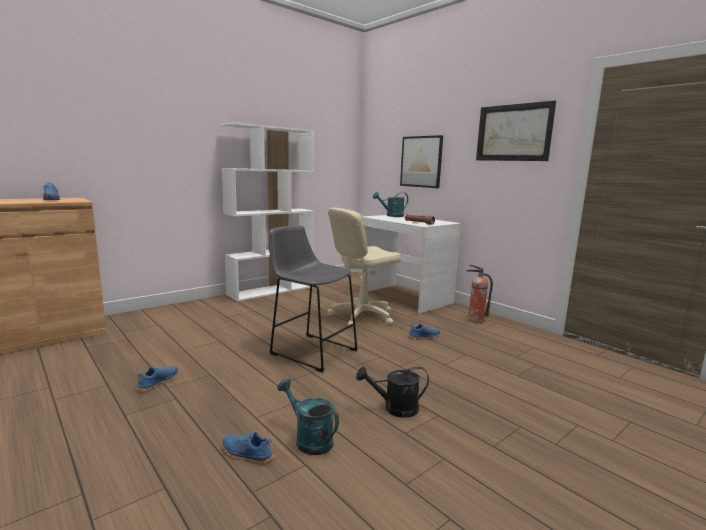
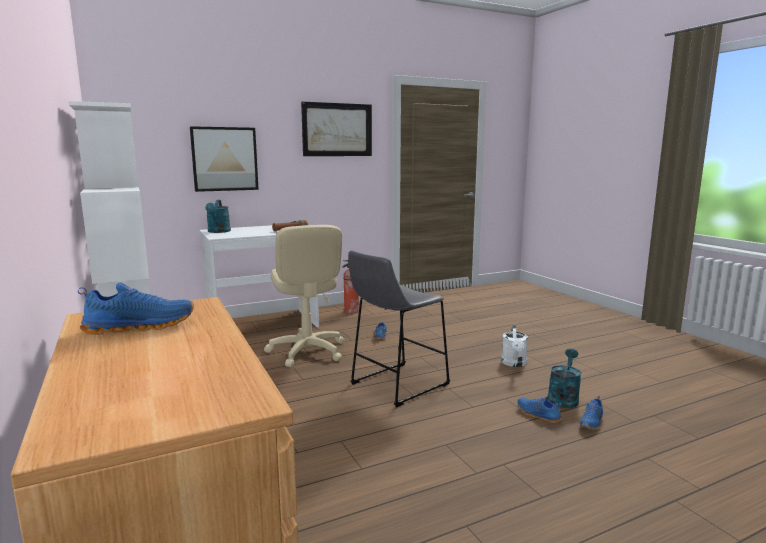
camera: 75 degrees left, 0 degrees up
(157, 382) = (462, 481): blue shoe -> blue shoe (538, 415)
(309, 439) = (563, 397): turquoise watering can -> turquoise watering can turned 150 degrees clockwise
(394, 408) = (514, 364): black watering can -> white watering can

